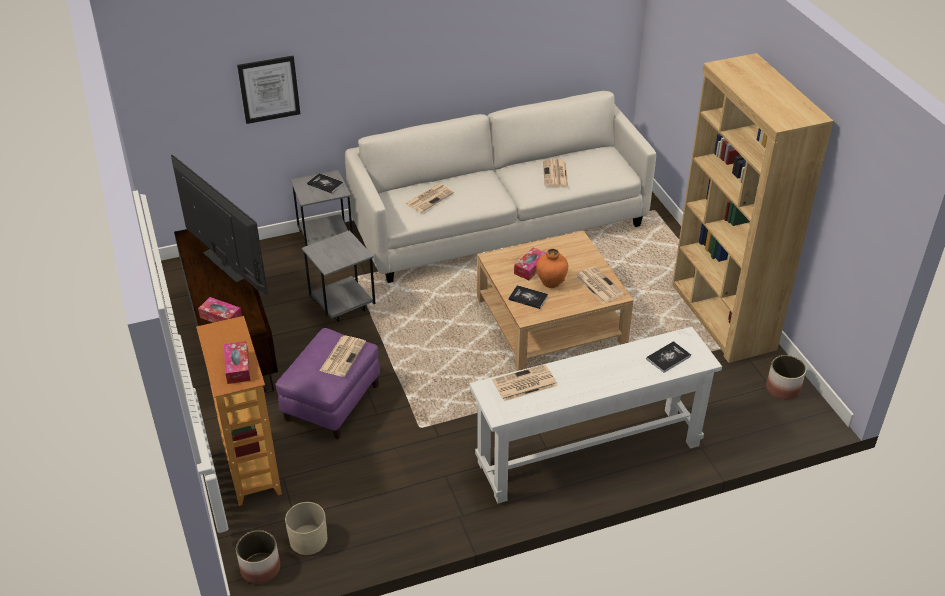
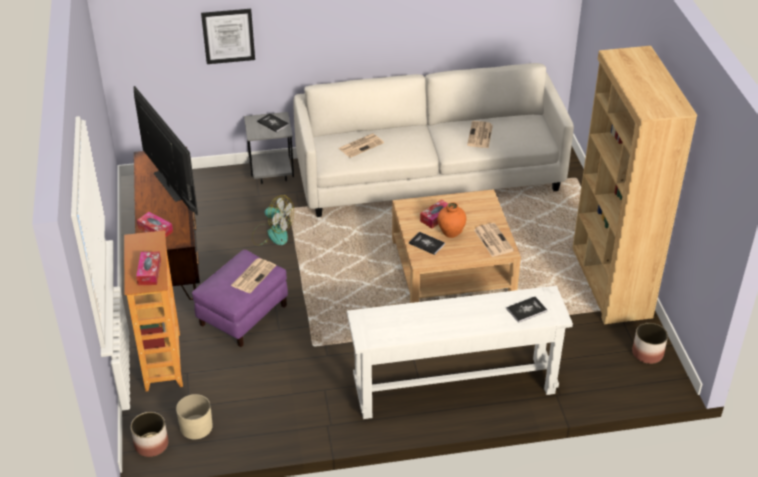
camera: 10 degrees right, 0 degrees up
(343, 307) = (272, 234): grey side table -> fan
(524, 384) = (393, 317): newspaper -> none

